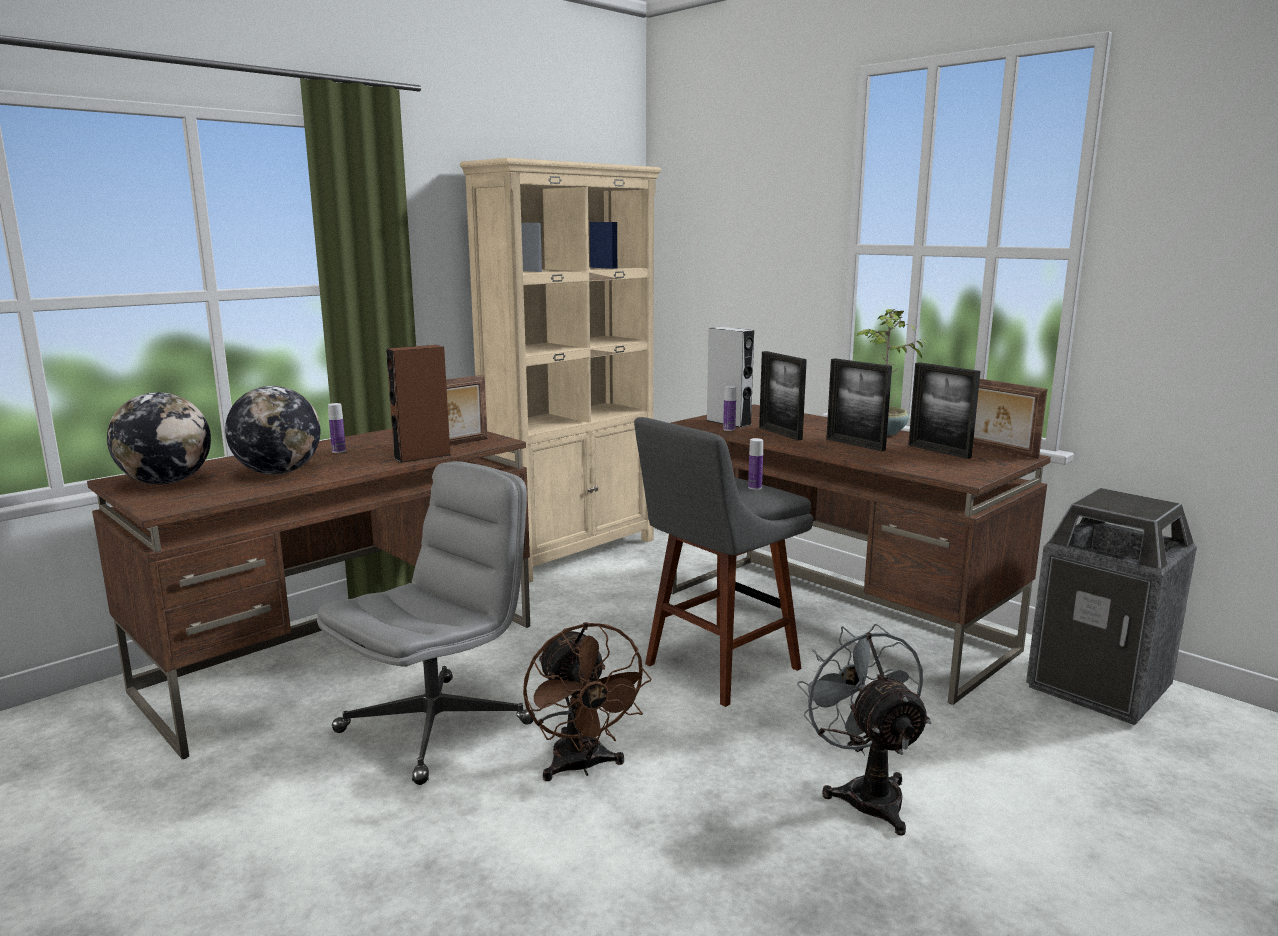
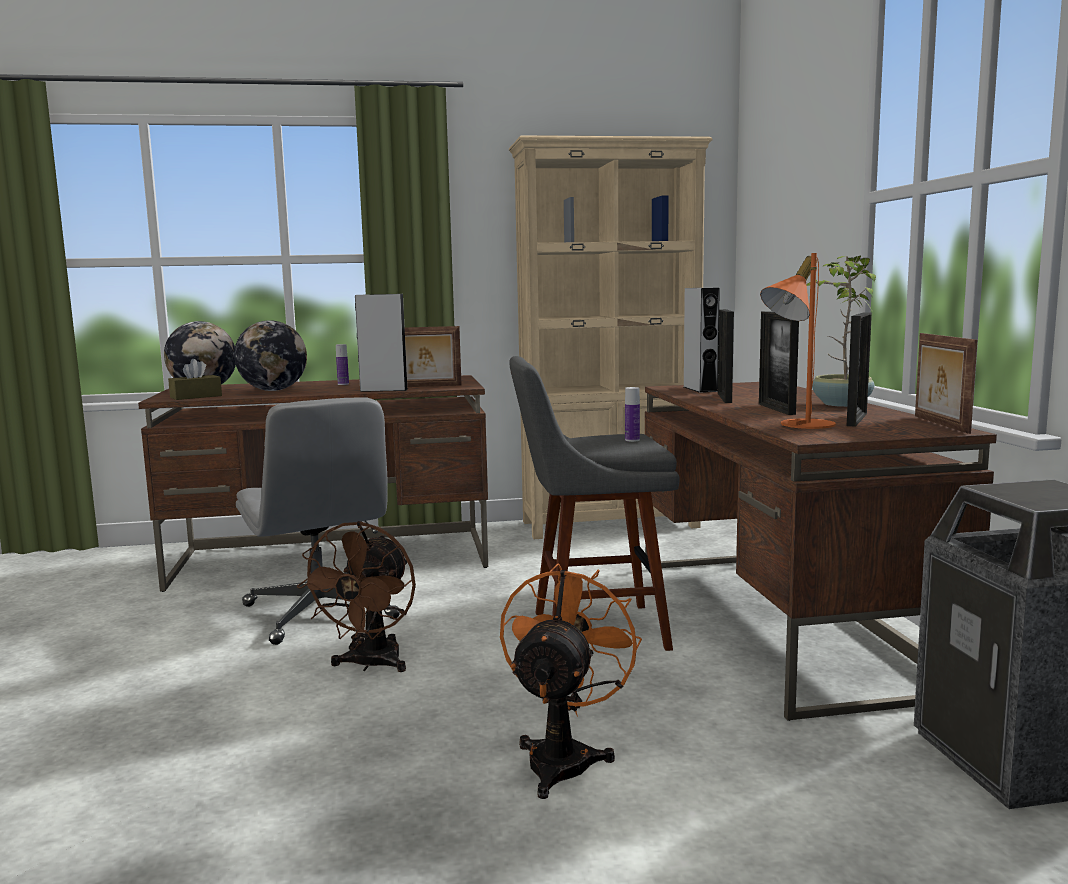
camera: 35 degrees right, 5 degrees down
(201, 498) = (196, 396): none -> brown tissue box
(422, 456) = (384, 390): brown speaker -> grey speaker
(436, 726) = (320, 613): grey office chair -> grey office chair turned 75 degrees clockwise
(729, 429) = (683, 393): bottle -> none
(865, 793) = (564, 757): grey fan -> orange fan
(919, 463) = (797, 425): none -> orange table lamp
(939, 451) = (857, 419): picture frame -> picture frame turned 150 degrees counterclockwise

